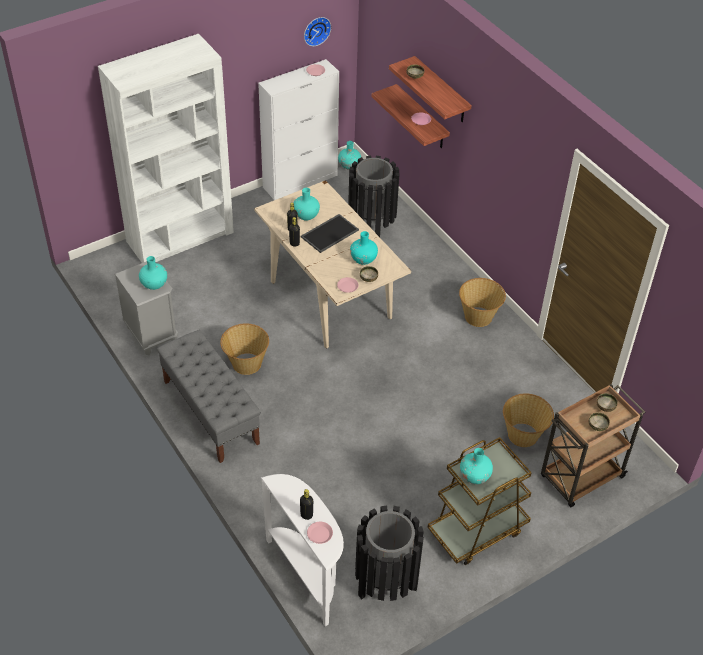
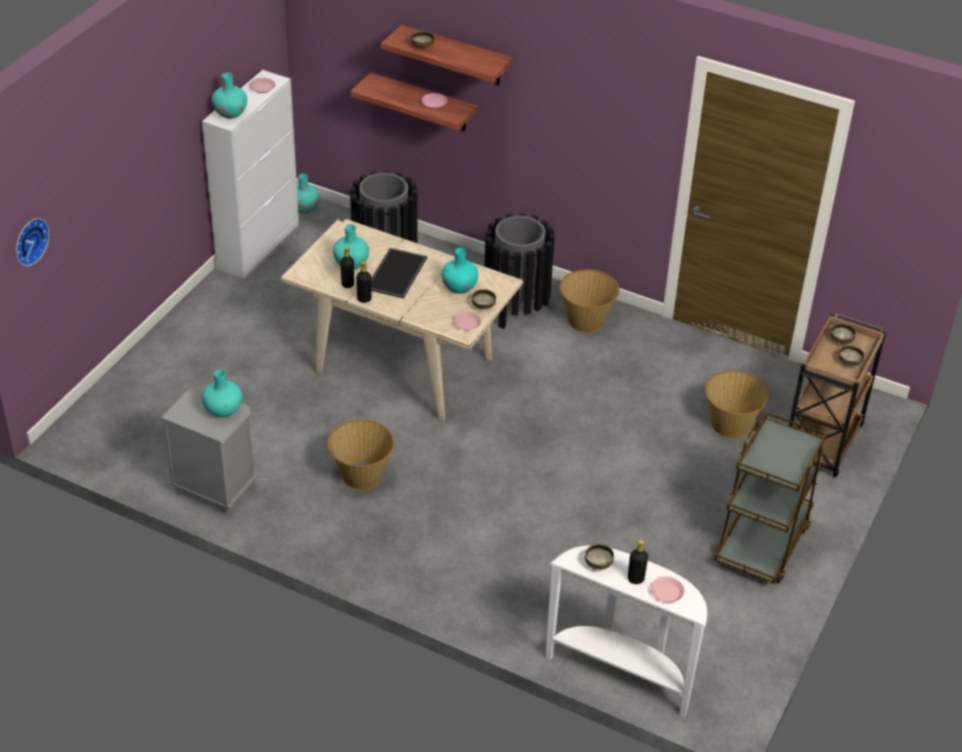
camera: 30 degrees left, 5 degrees down
(180, 237) = (158, 363): white bookcase -> none
(210, 412) = (363, 547): grey bench -> none
(290, 493) = (598, 564): none -> bowl
(316, 30) = (249, 33): wall clock -> wall clock (29, 241)
(386, 582) = (711, 639): black trash can -> black trash can (516, 308)
(474, 476) = (771, 463): turquoise vase -> turquoise vase (230, 113)

